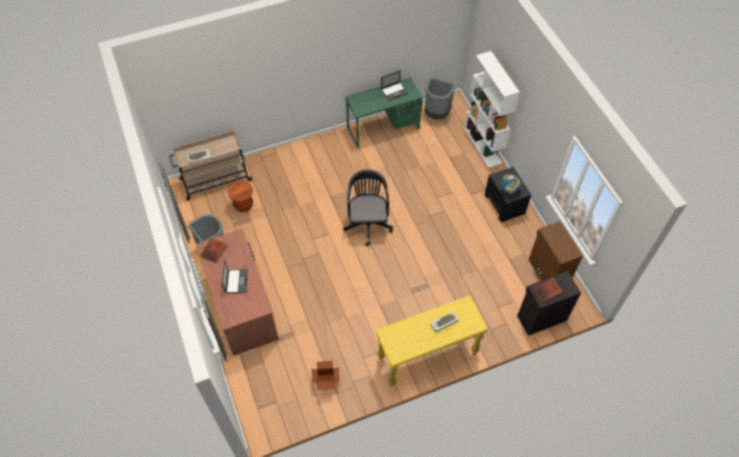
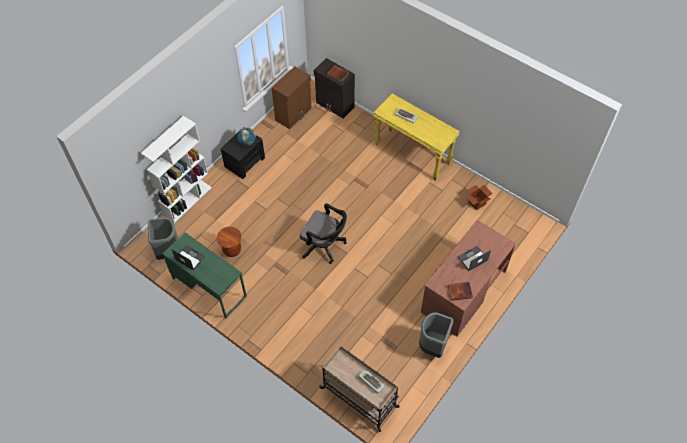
camera: 120 degrees left, 0 degrees up
(243, 205) = (371, 353): brown stool -> brown stool (232, 250)
(368, 222) = (324, 245): black office chair -> black office chair turned 120 degrees counterclockwise

